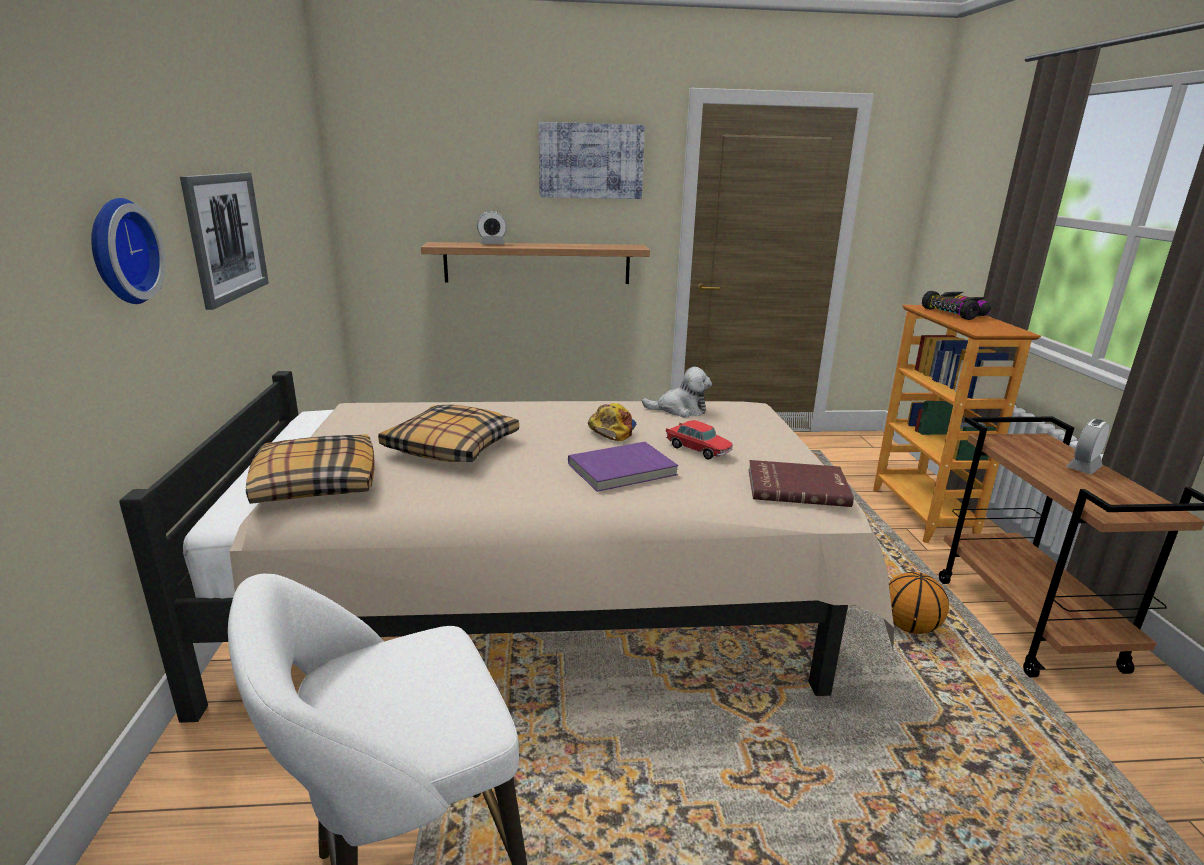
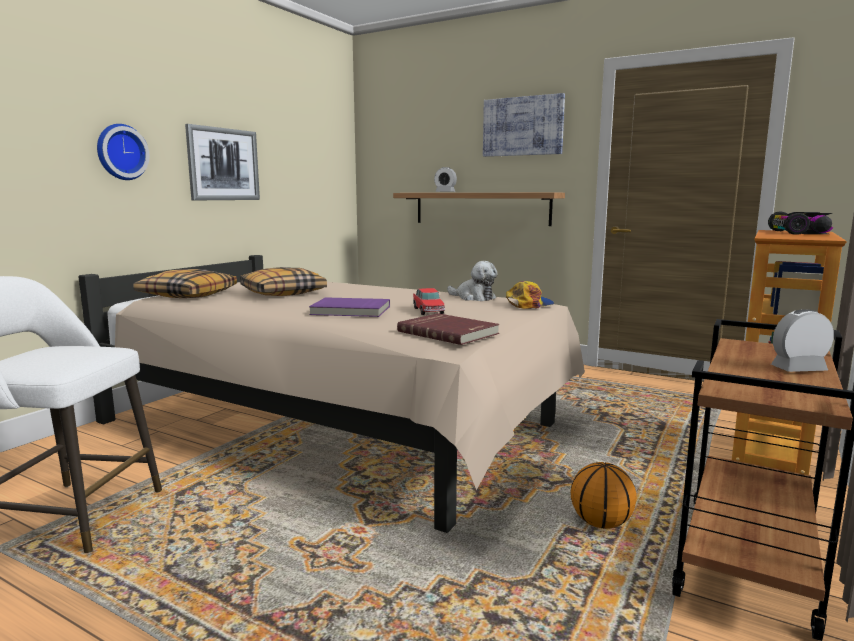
camera: 35 degrees right, 10 degrees down
(612, 429) = (397, 298): cap -> cap (529, 304)

